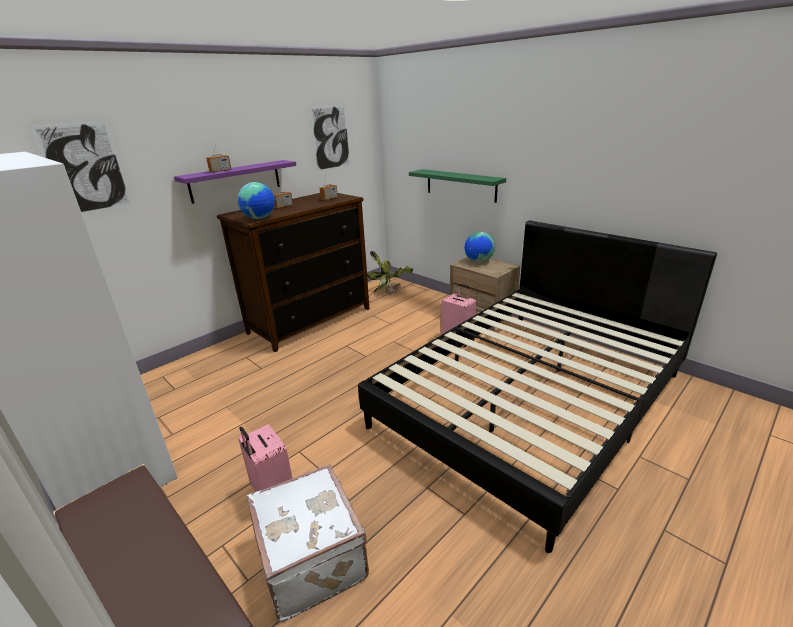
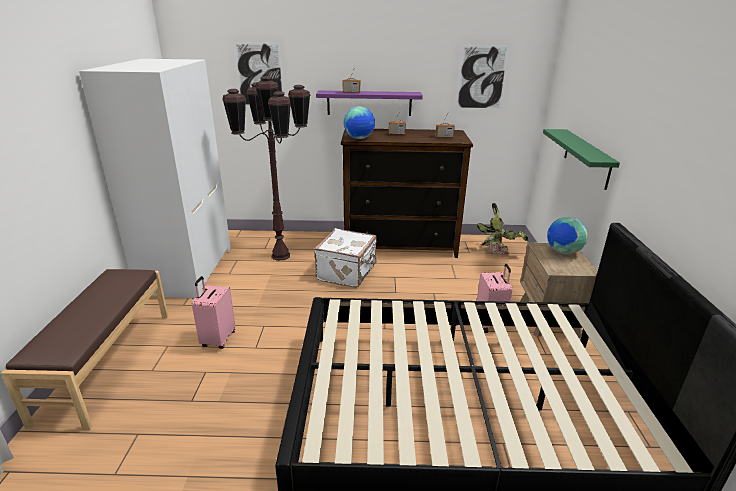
camera: 45 degrees right, 0 degrees up
(206, 385) = (281, 255): none -> brown floor lamp
(313, 557) = (185, 386): white suitcase -> white suitcase (347, 273)

